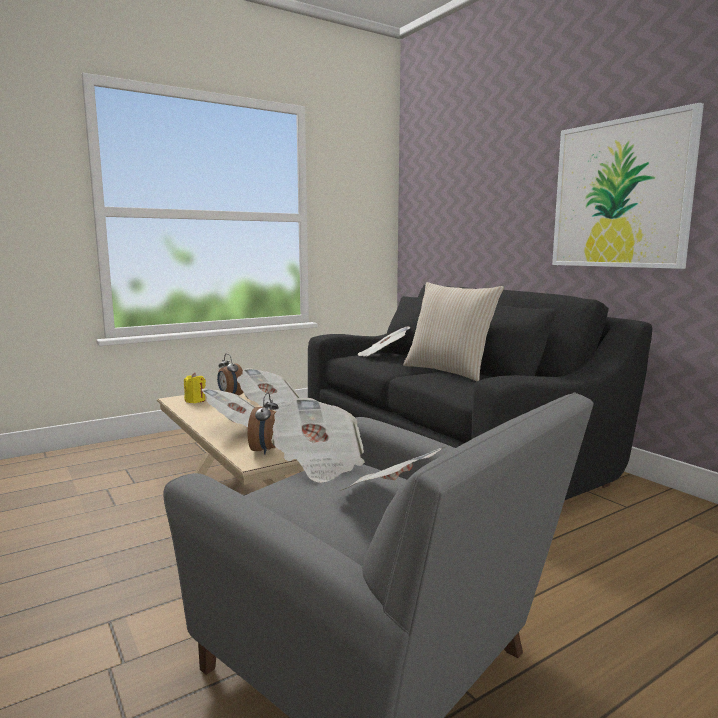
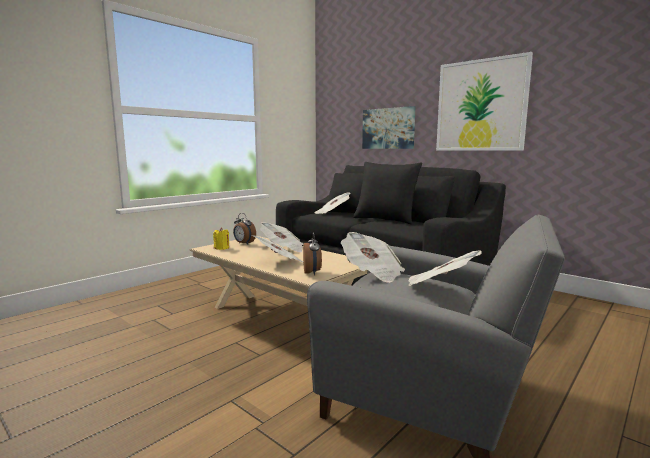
camera: 15 degrees left, 0 degrees up
(449, 371) = (385, 219): beige pillow -> black pillow
(489, 230) = (388, 128): none -> picture

